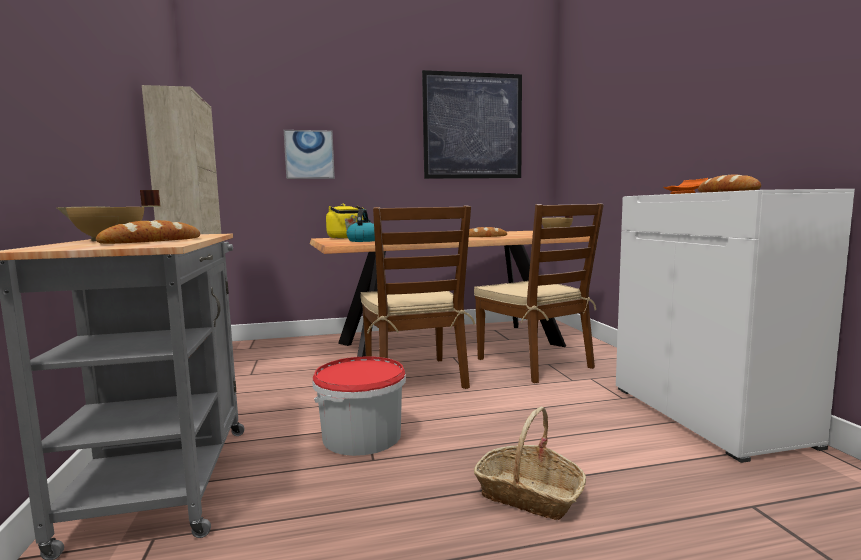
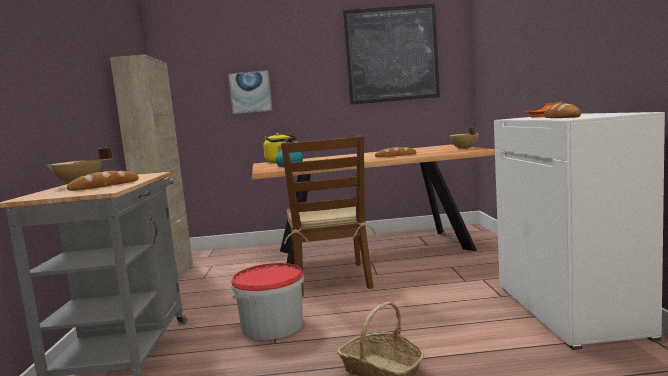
camera: 10 degrees right, 0 degrees up
(535, 363) = (440, 266): brown chair -> none

